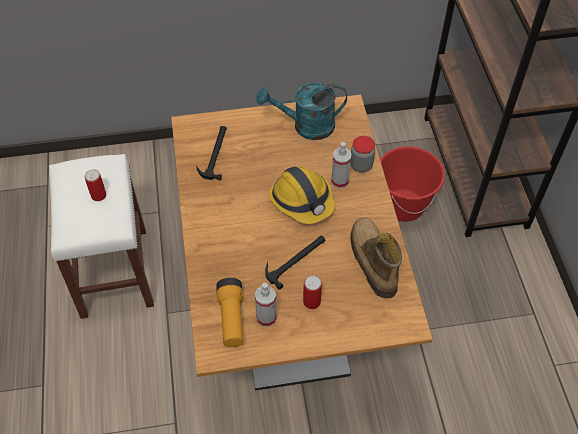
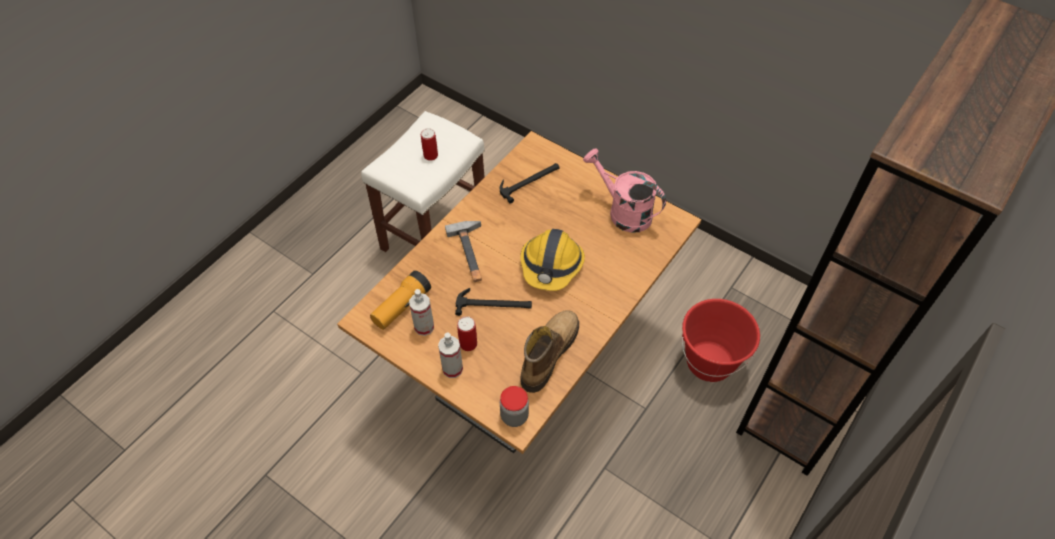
camera: 45 degrees right, 0 degrees up
(235, 238) = (471, 253): none -> hammer
(306, 126) = (623, 211): turquoise watering can -> pink watering can
(339, 181) = (598, 273): spray bottle -> spray bottle (452, 369)
(361, 165) = (630, 275): jar -> jar (514, 416)

